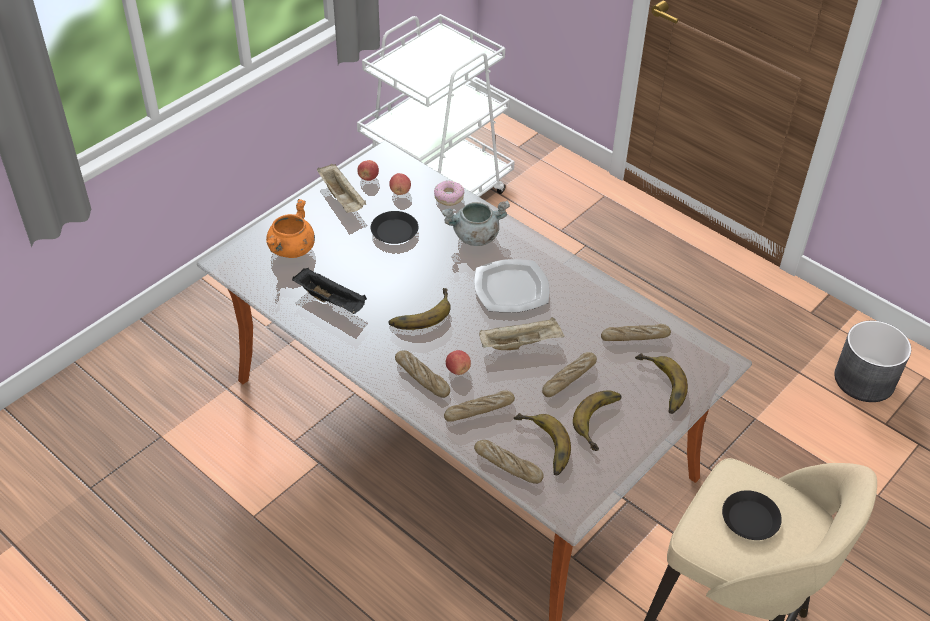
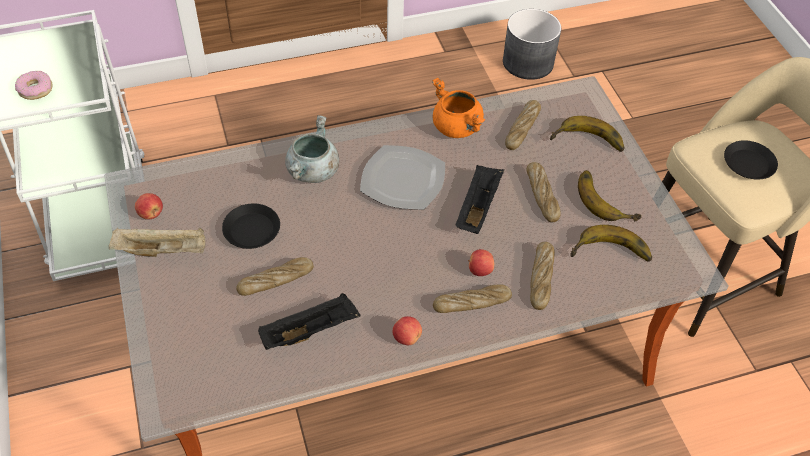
camera: 60 degrees left, 5 degrees up
(292, 249) = (202, 332): orange cooking pot -> orange cooking pot (457, 127)
(400, 191) = (197, 198): apple -> apple (406, 337)
(419, 312) = (383, 264): banana -> none
(449, 197) = (240, 164): donut -> donut (35, 89)
(508, 465) = (619, 289): bread -> bread (276, 280)
(521, 343) = (477, 207): beige tray -> black tray

